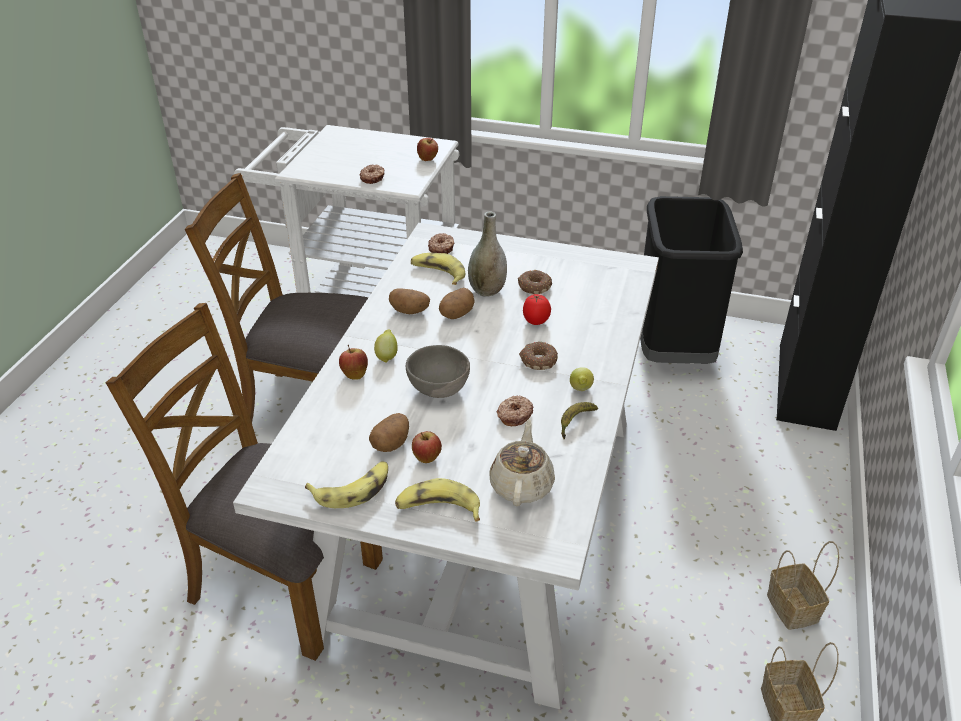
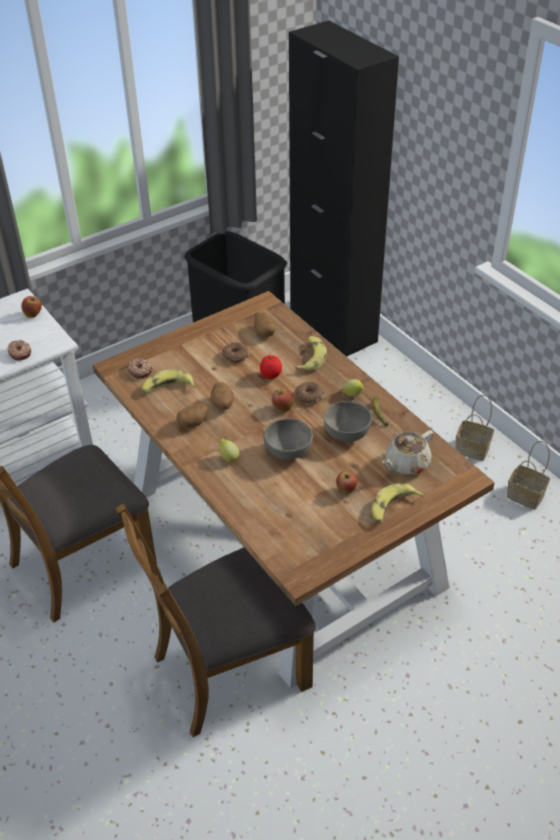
camera: 50 degrees left, 5 degrees up
(353, 489) = (340, 536): banana -> banana (311, 358)
(354, 374) = (230, 482): apple -> apple (282, 408)
(391, 443) = (316, 499): potato -> potato (264, 332)
(482, 522) = (284, 537): white dining table -> brown dining table
(487, 290) = (214, 377): grey vase -> none
(514, 415) = (346, 434): donut -> grey bowl
(522, 484) = (406, 463): beige teapot -> beige teapot turned 90 degrees counterclockwise

